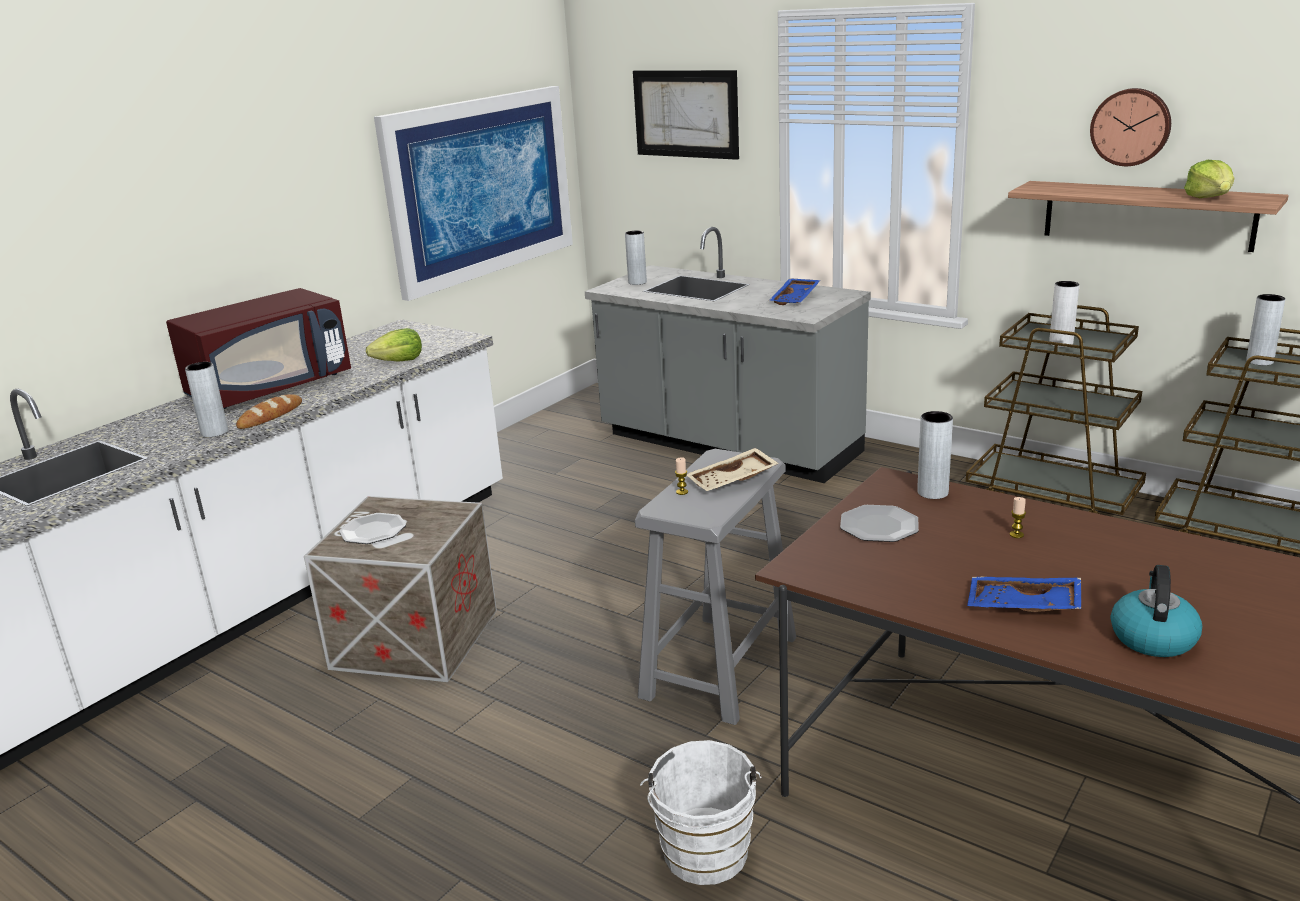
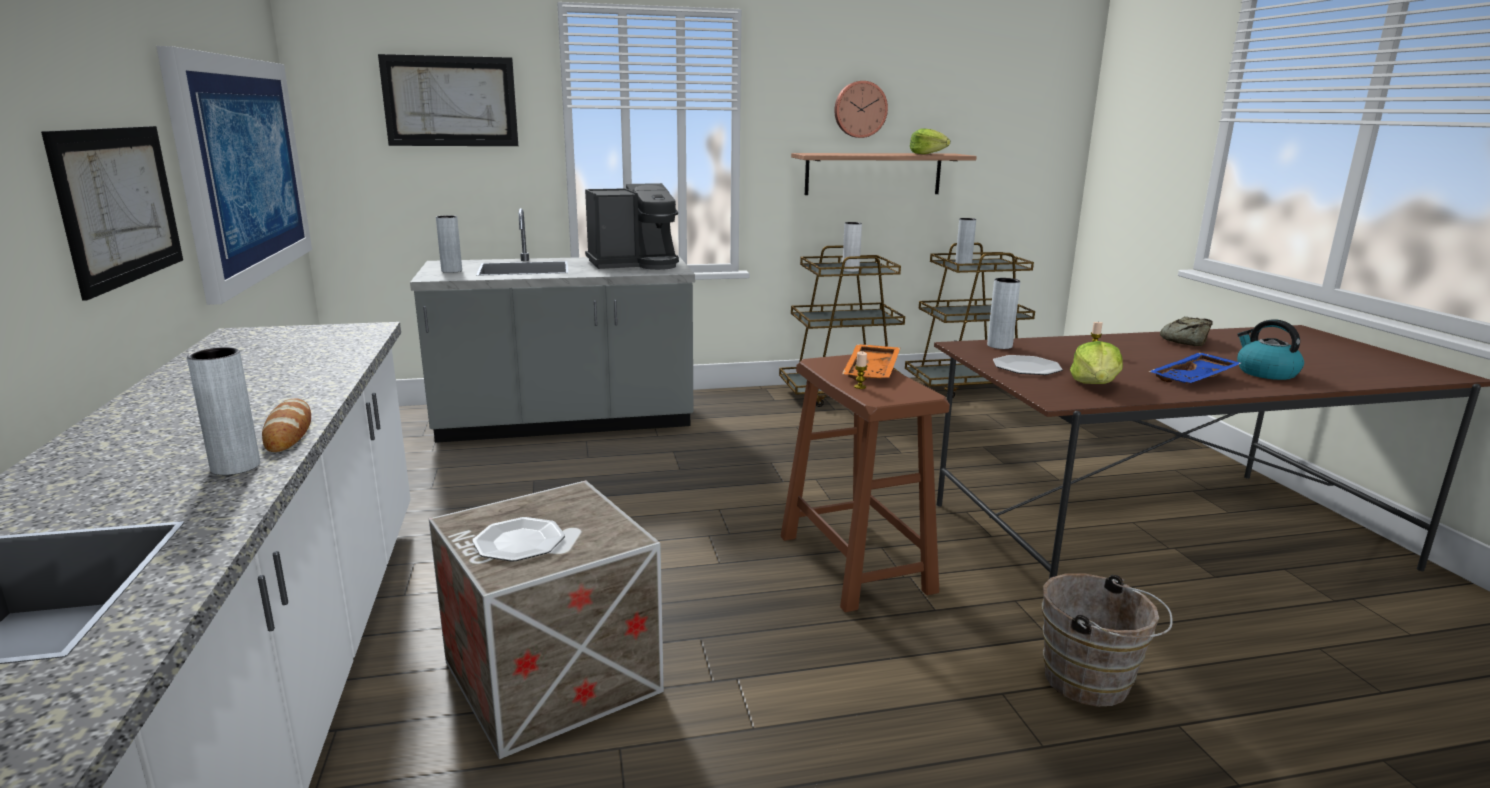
camera: 50 degrees left, 5 degrees down
(271, 388) = (197, 411): red microwave -> none
(309, 239) = (120, 205): none -> picture
(399, 361) = (338, 356): lettuce -> lettuce (1095, 384)
(705, 859) = (1093, 683): white bucket -> brown bucket
(720, 666) = (854, 563): grey stool -> brown stool
(733, 481) = (873, 372): beige tray -> orange tray
(796, 298) = (635, 264): blue tray -> coffee machine
(1203, 563) = (1186, 340): none -> bread

